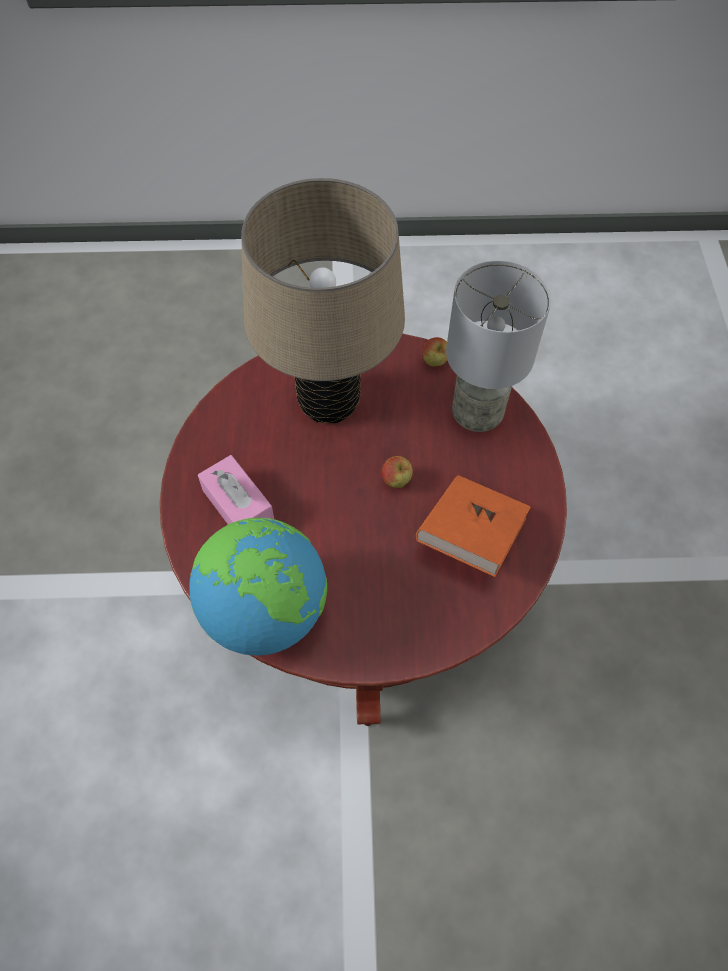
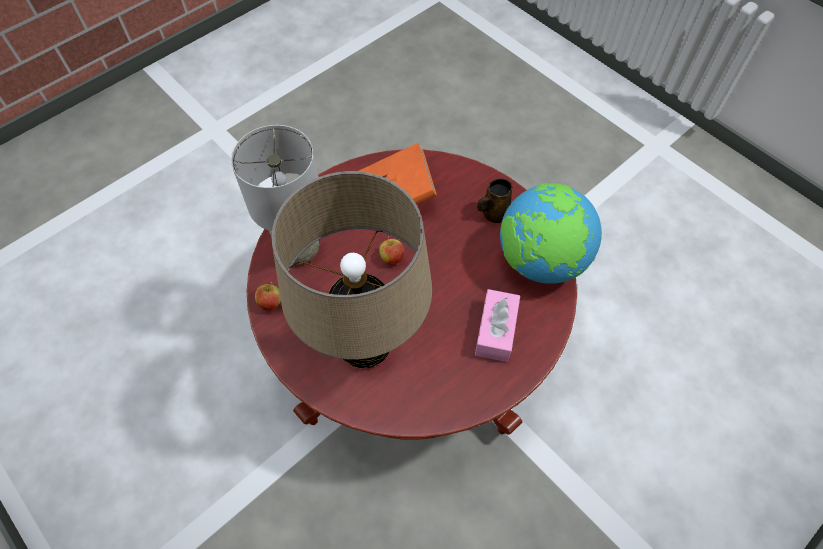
camera: 130 degrees left, 0 degrees up
(363, 616) = (493, 213): none -> brown mug

